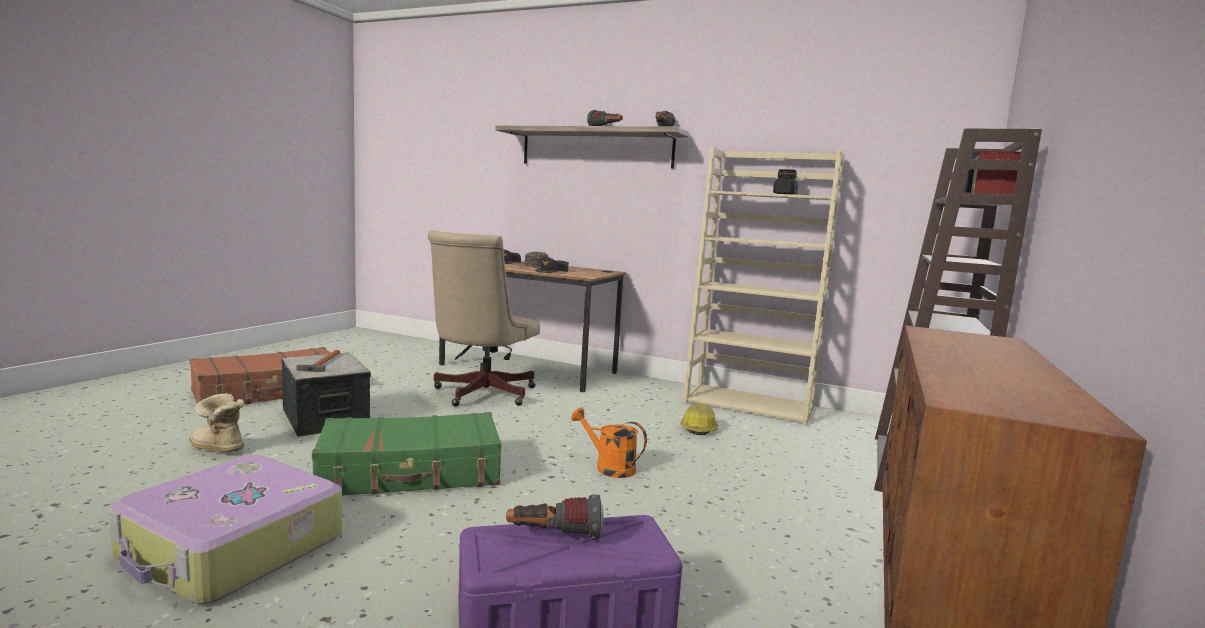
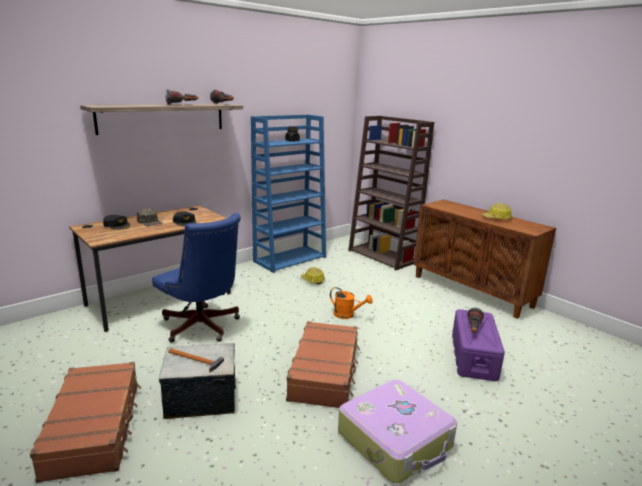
camera: 65 degrees left, 10 degrees up
(216, 448) = (232, 454): boot -> none
(411, 473) = (325, 372): green suitcase -> brown suitcase
(480, 394) = (202, 328): beige office chair -> blue office chair
(609, 467) = (347, 315): orange watering can -> orange watering can turned 120 degrees counterclockwise
(750, 405) = (290, 259): beige bookcase -> blue bookcase
(994, 373) = (497, 218): none -> hard hat

